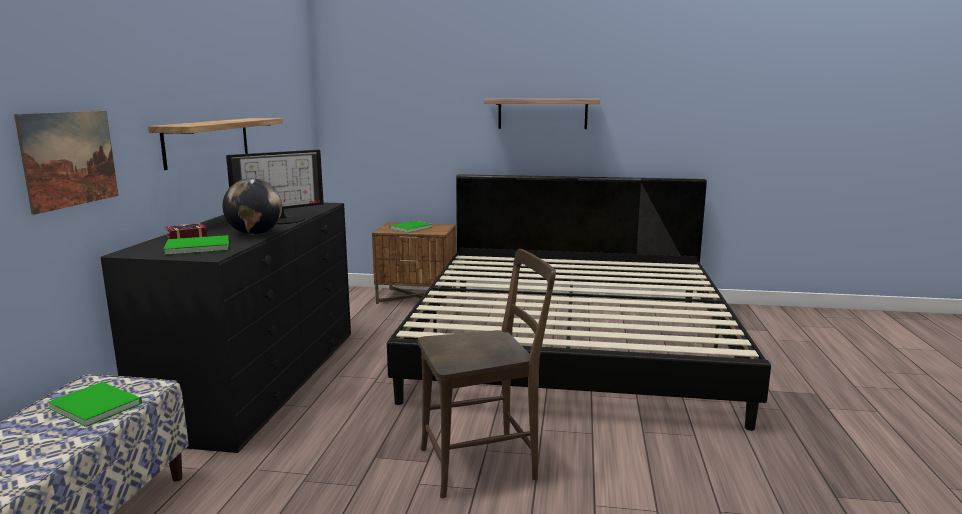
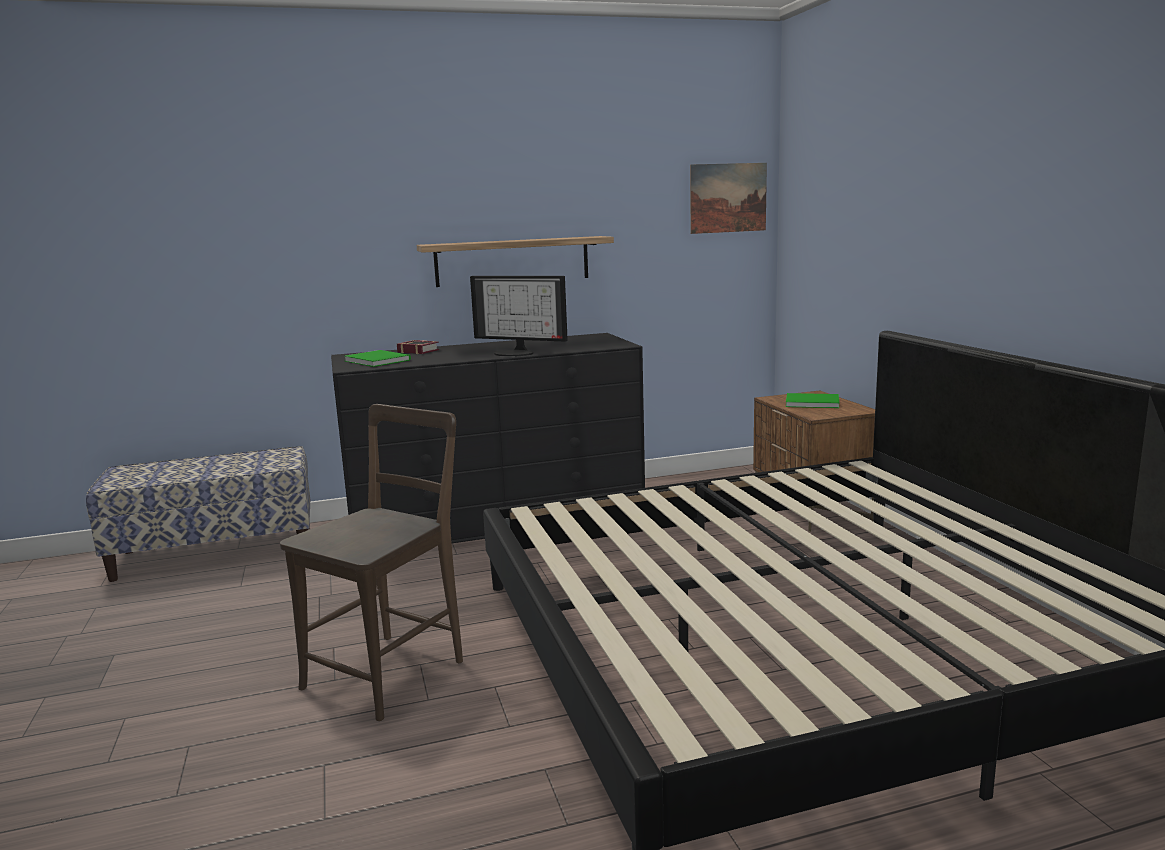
camera: 65 degrees right, 0 degrees up
(70, 159) = (314, 271): picture -> picture (728, 198)
(96, 404) = (248, 464): green book -> none
(255, 234) = (445, 359): globe -> none
(484, 463) = (391, 670): brown chair -> brown chair turned 105 degrees counterclockwise
(542, 113) = (1008, 231): shelf -> none

